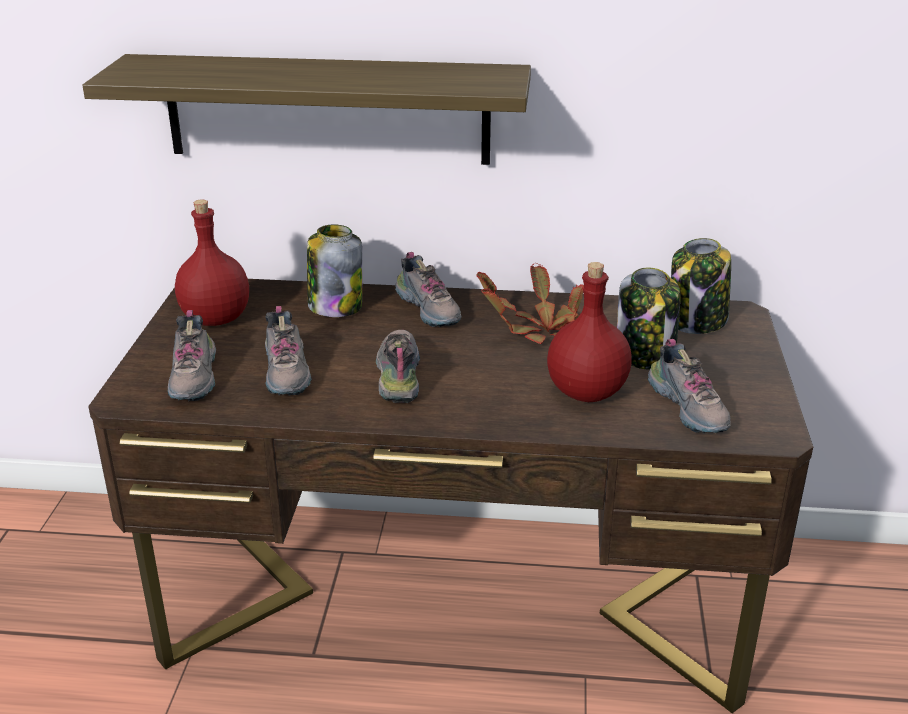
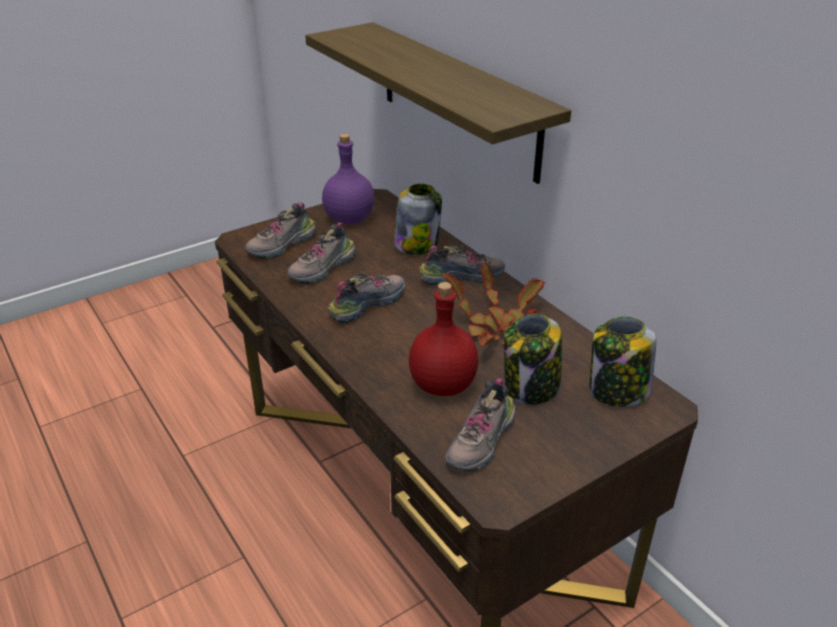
camera: 50 degrees right, 5 degrees up
(214, 319) = (348, 218): red bottle -> purple bottle
(430, 309) = (462, 277): shoe -> shoe turned 120 degrees counterclockwise

